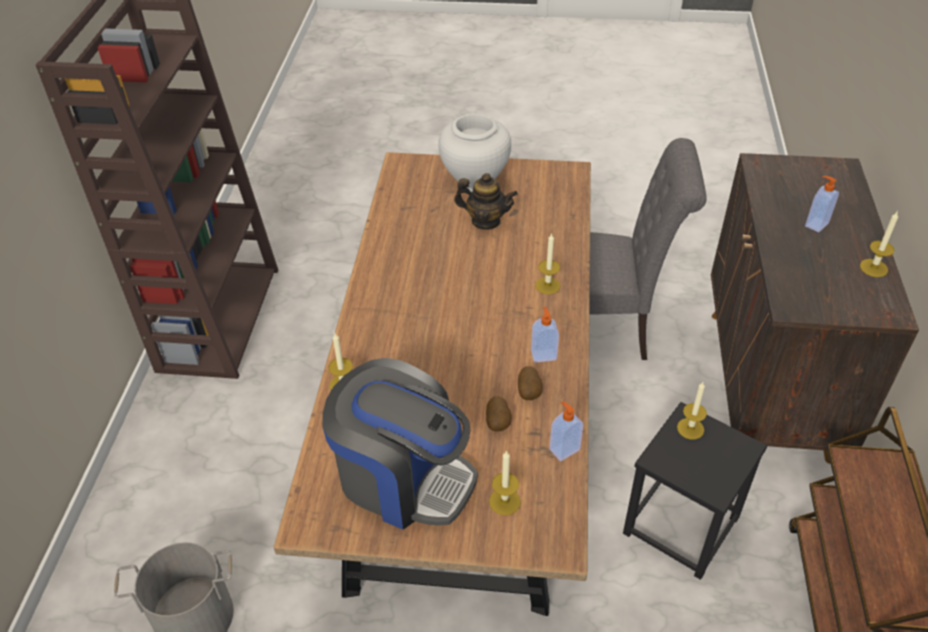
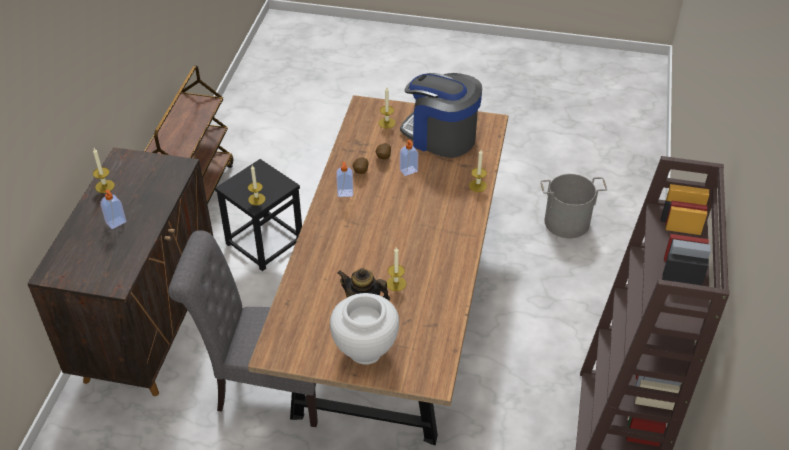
camera: 175 degrees left, 0 degrees up
(547, 285) = (328, 241): candle -> candle (396, 283)
(564, 449) = (348, 143): soap dispenser -> soap dispenser (409, 171)

